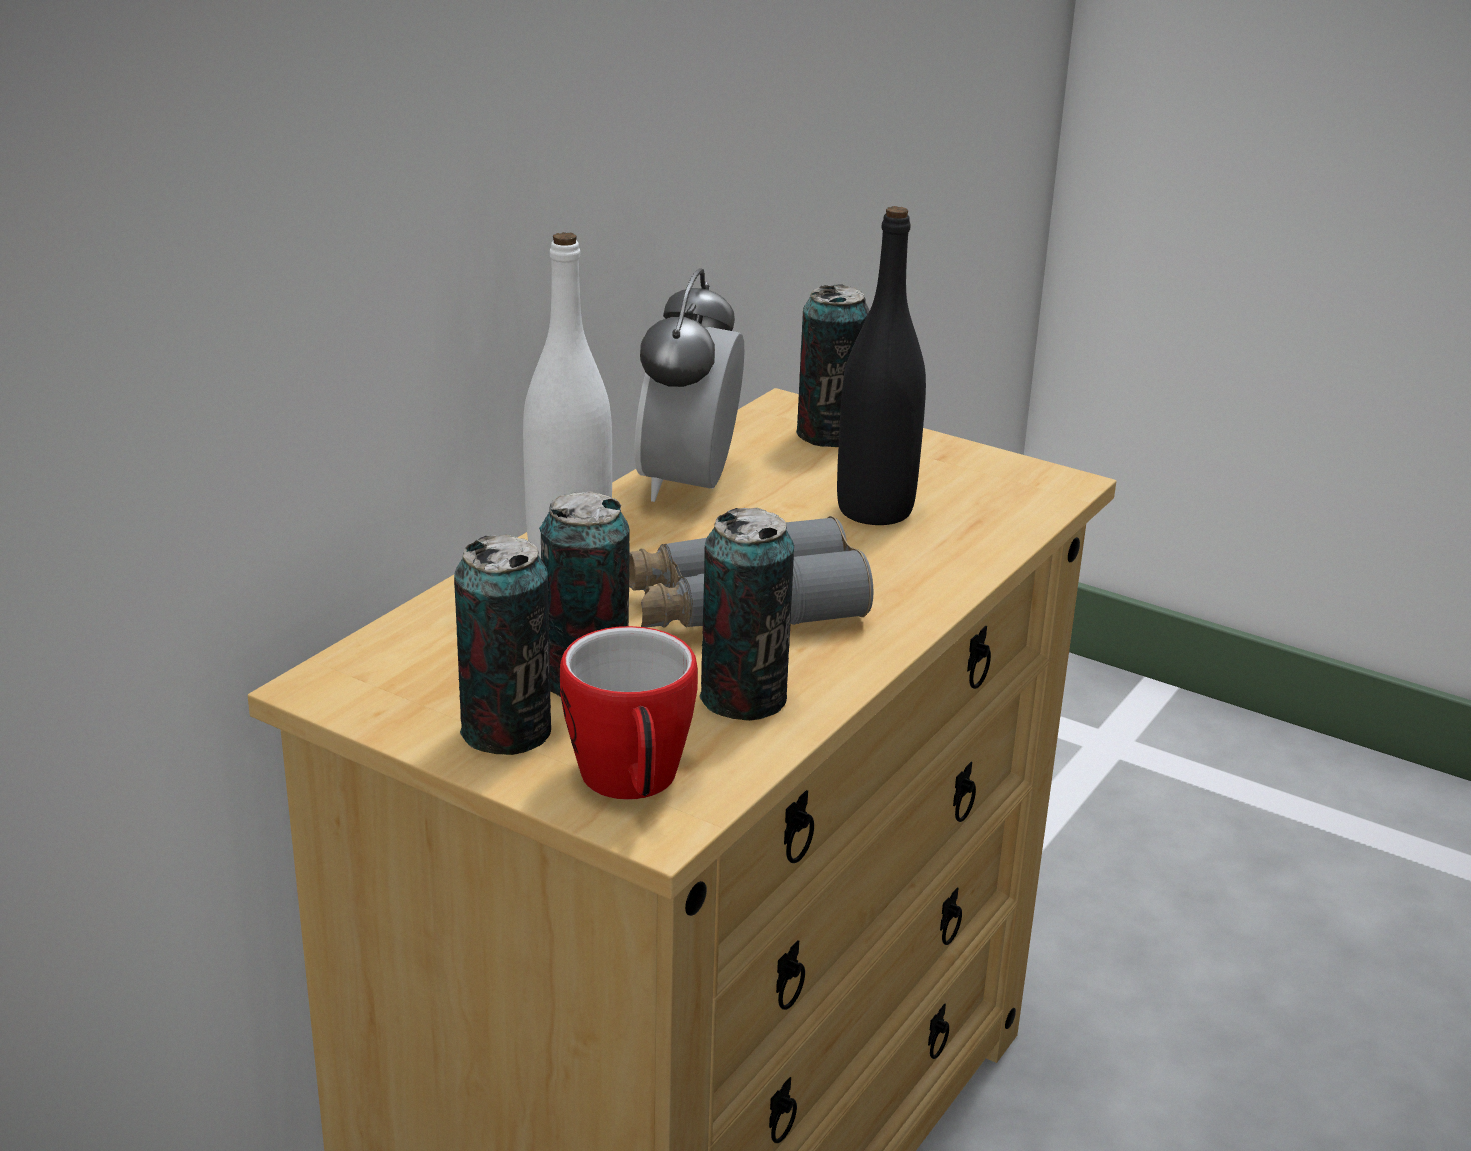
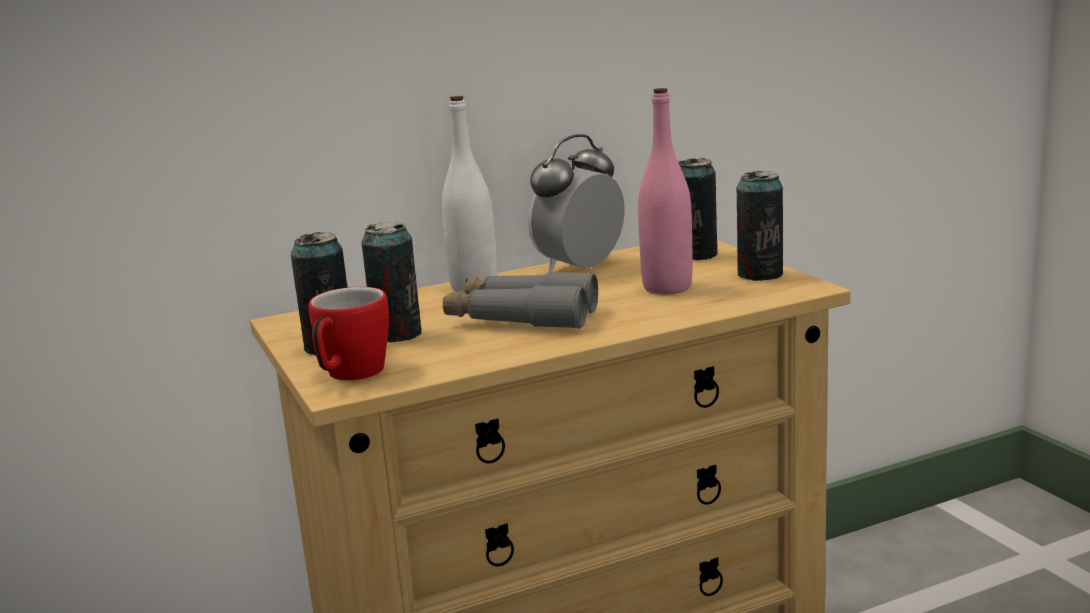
camera: 35 degrees right, 10 degrees down
(743, 698) = (460, 352): can -> can (760, 275)
(875, 510) = (667, 288): black bottle -> pink bottle

